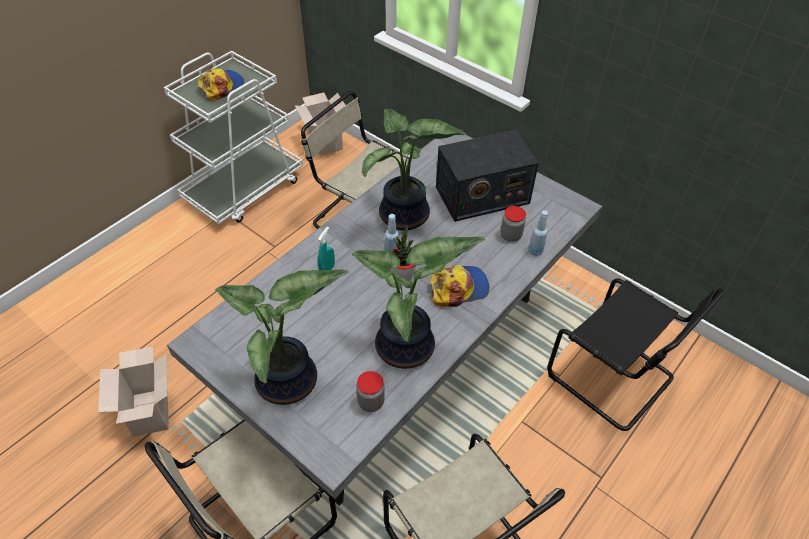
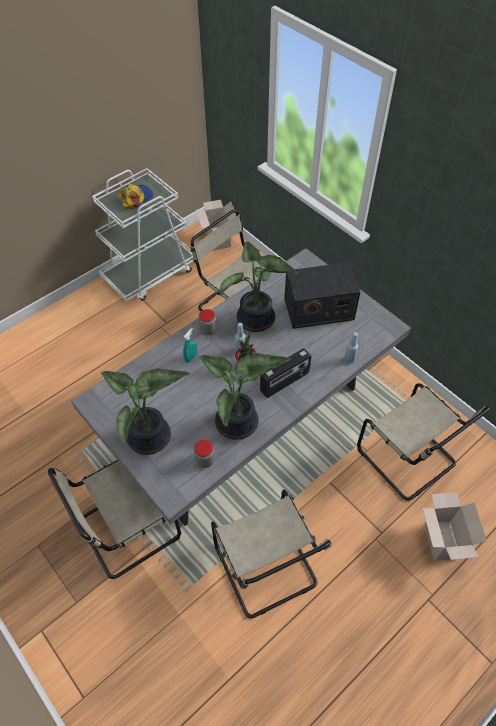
camera: 10 degrees right, 5 degrees up
(149, 411) = (60, 439): cardboard box -> cardboard box (440, 539)
(458, 288) = (285, 382): cap -> radio
(510, 235) = (333, 344): jar -> jar (208, 330)
(614, 378) = (408, 459): black chair -> beige chair

